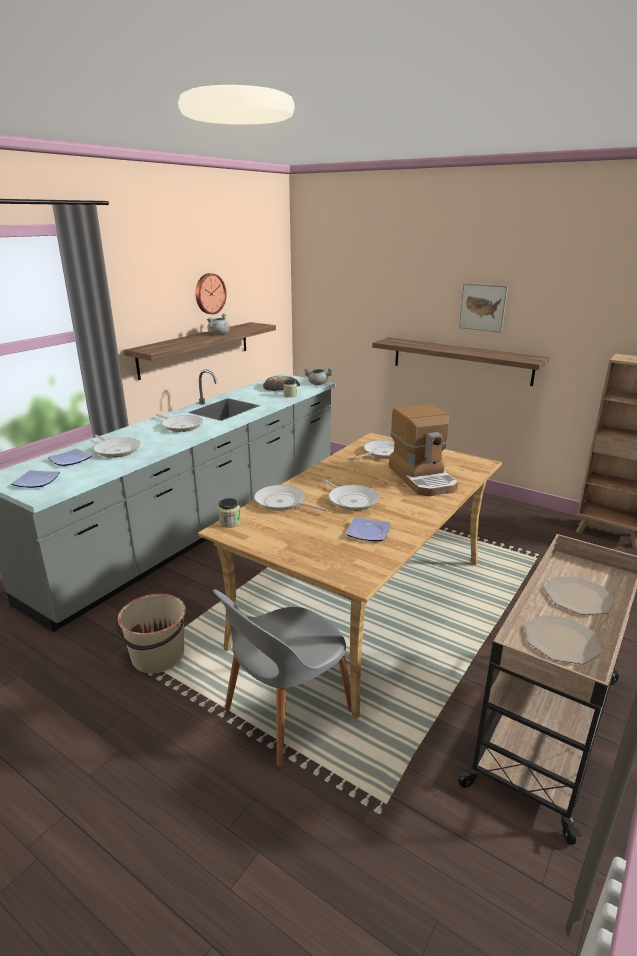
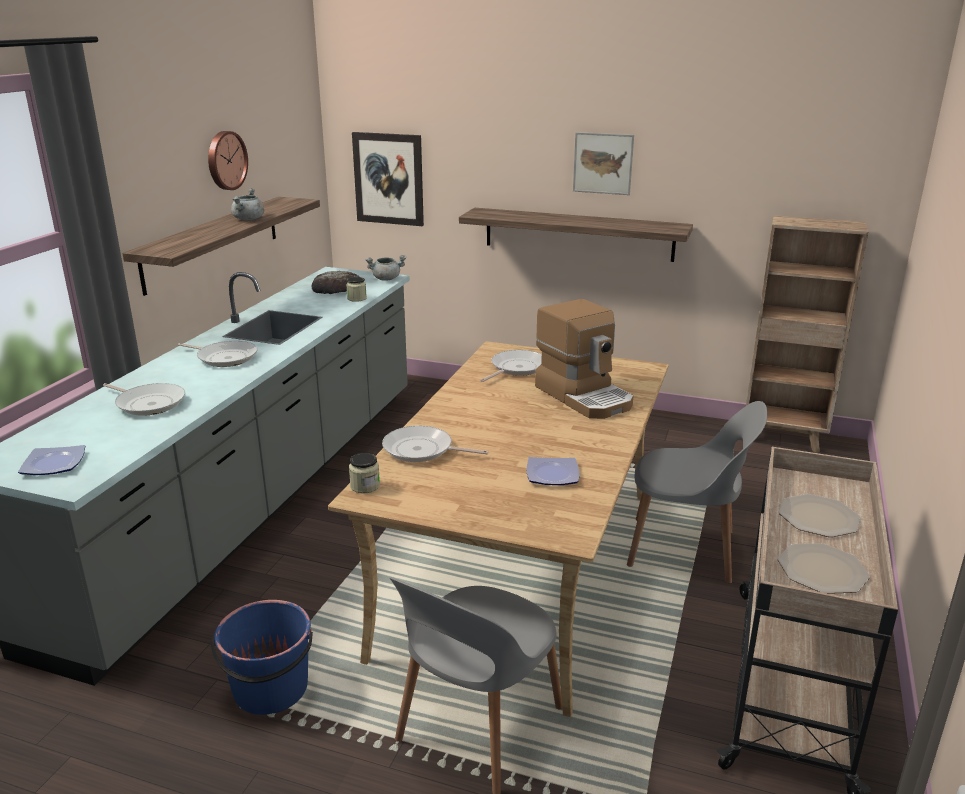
camera: 15 degrees left, 0 degrees up
(71, 460) = (87, 426): plate -> none
(157, 656) = (270, 689): beige bucket -> blue bucket
(331, 314) = (388, 179): none -> picture
(351, 500) = (510, 435): frying pan -> none
(496, 608) = (685, 550): none -> grey chair

